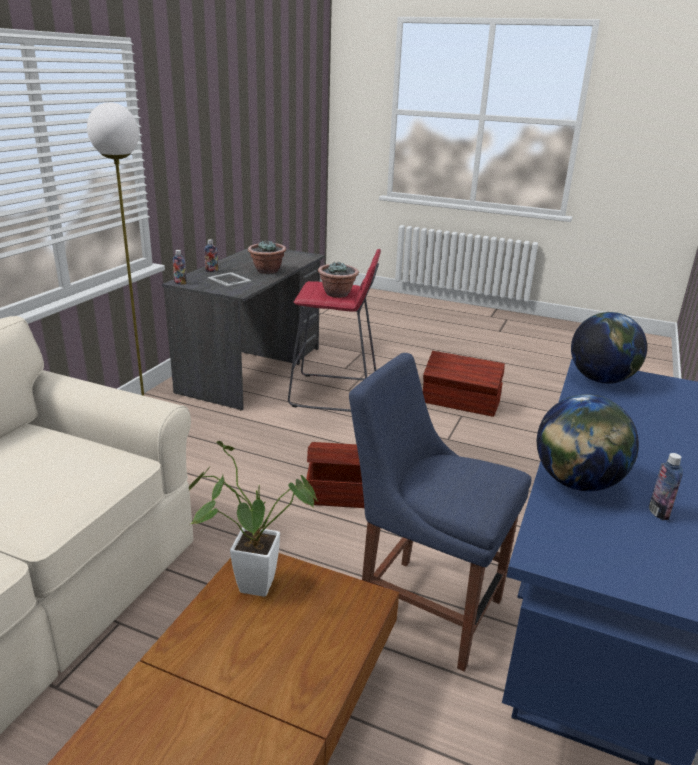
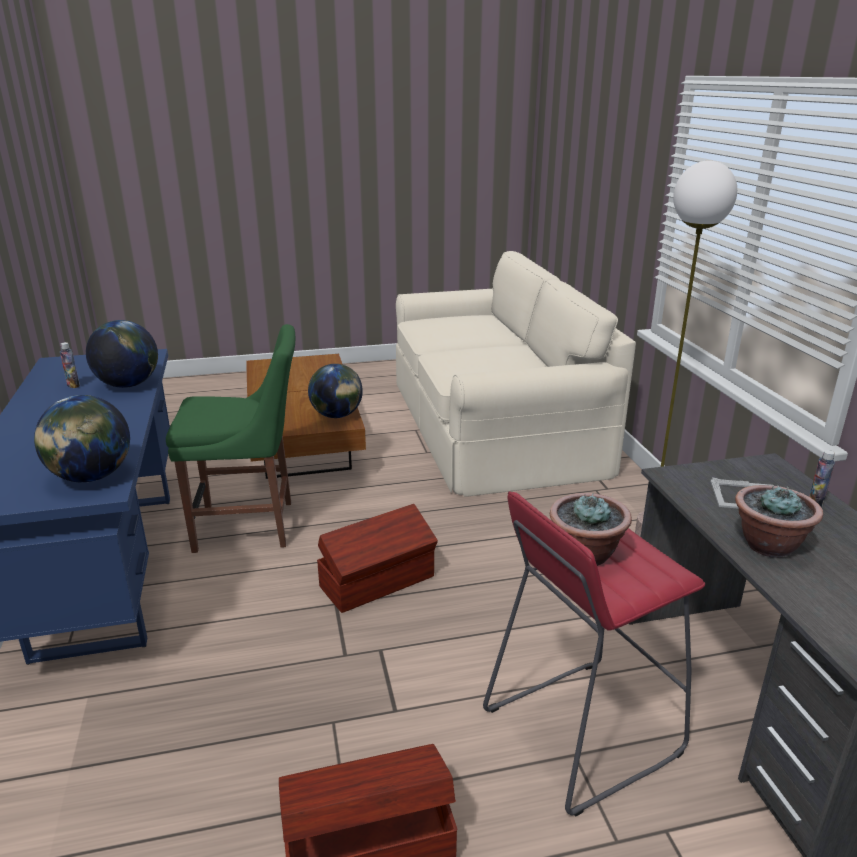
camera: 145 degrees right, 0 degrees up
(180, 283) = (763, 461): bottle -> none
(248, 583) = (337, 416): potted plant -> globe
(424, 606) = (250, 526): blue chair -> green chair

